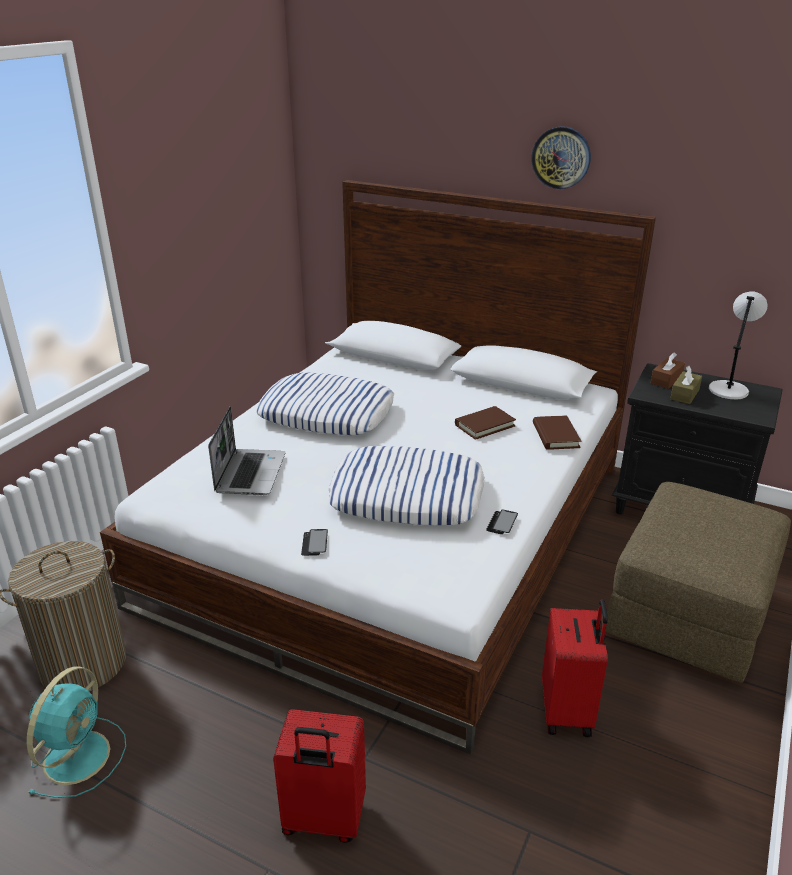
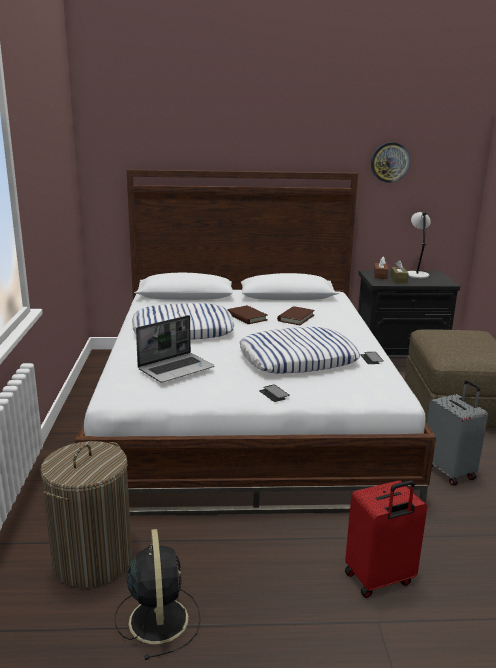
camera: 30 degrees left, 10 degrees down
(78, 754) = (158, 618): turquoise fan -> black fan
(250, 473) = (176, 368): laptop -> laptop turned 75 degrees clockwise
(555, 435) = (343, 315): brown book -> brown book (247, 317)
(561, 157) = (291, 140): wall clock -> wall clock (390, 162)
(568, 711) = (450, 471): red suitcase -> grey suitcase

